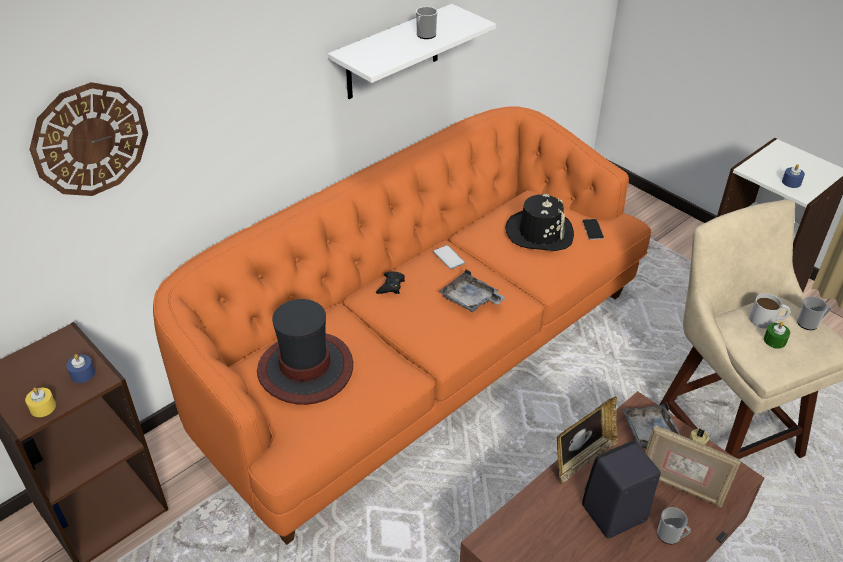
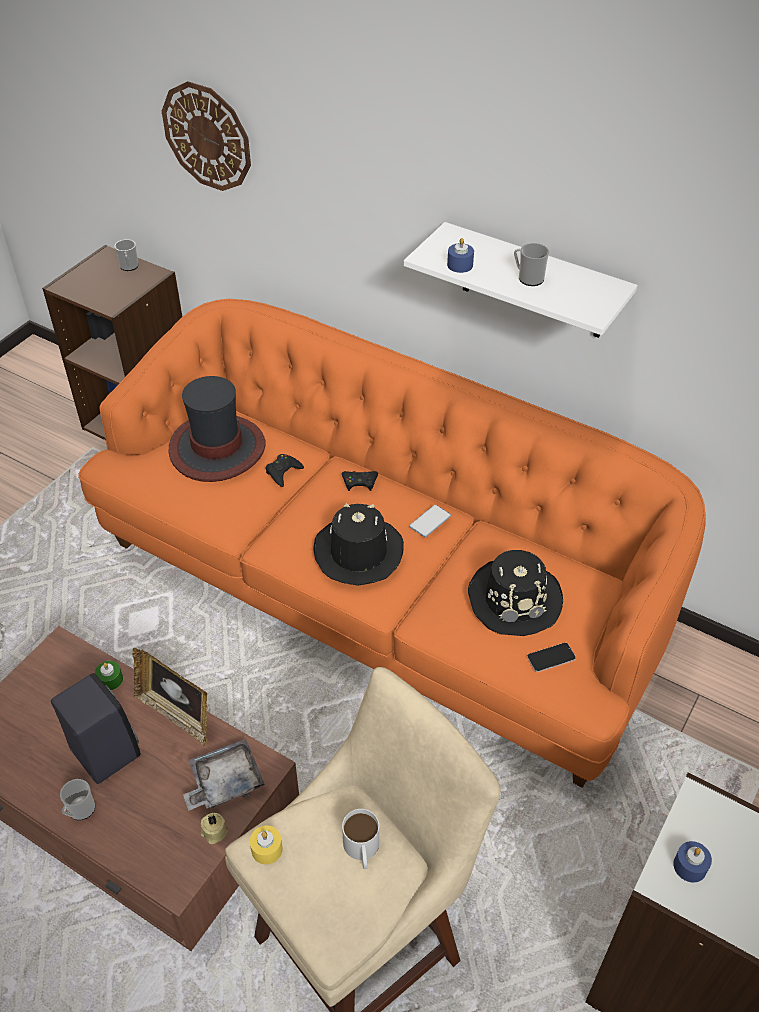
camera: 75 degrees right, 5 degrees up
(43, 407) = (76, 289): yellow candle -> yellow candle (267, 849)
(82, 374) = (115, 295): blue candle -> blue candle (460, 265)
(355, 331) = (283, 472): none -> black game controller
(470, 300) = (358, 552): grey tray -> black hat
(680, 486) = (150, 818): picture frame -> none
(774, 340) = (319, 857): green candle -> green candle (110, 680)
(810, 323) = (370, 909): mug -> mug (129, 267)

